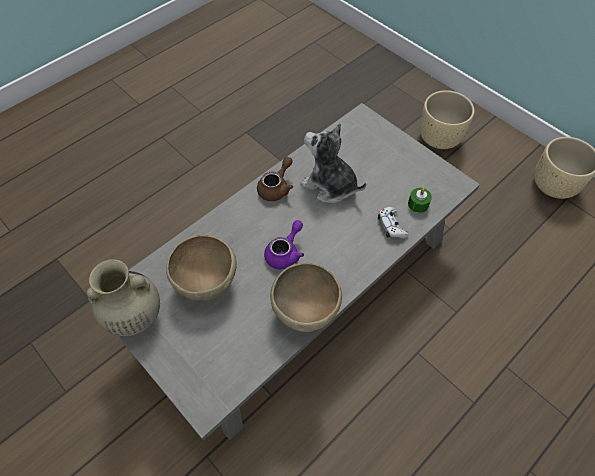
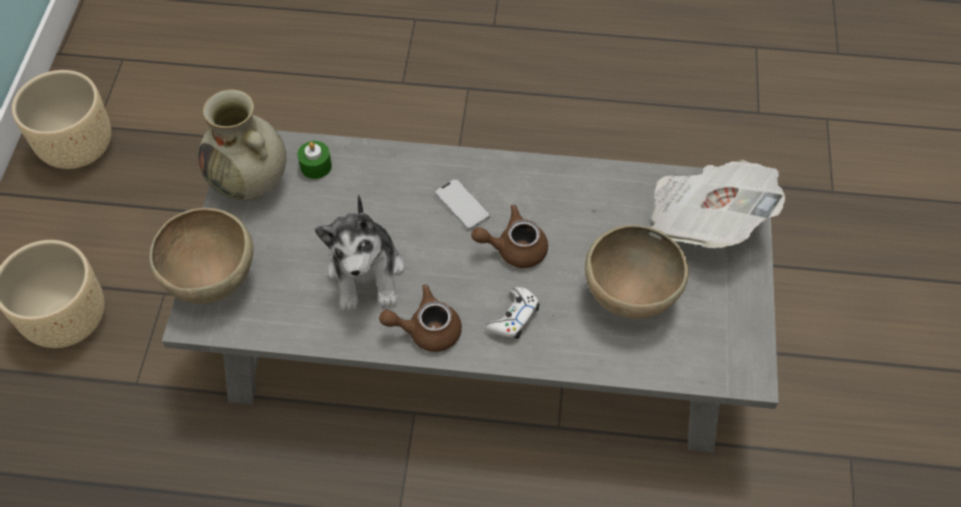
camera: 130 degrees left, 0 degrees up
(134, 317) = (742, 332): beige vase -> beige vase (251, 183)
(209, 363) = (705, 220): none -> newspaper
(285, 253) = (513, 248): purple teapot -> brown teapot
(306, 311) = (564, 180): brown bowl -> brown bowl (212, 279)
(334, 250) = (462, 205): none -> phone
(391, 226) = (374, 172): white game controller -> white game controller (513, 317)

